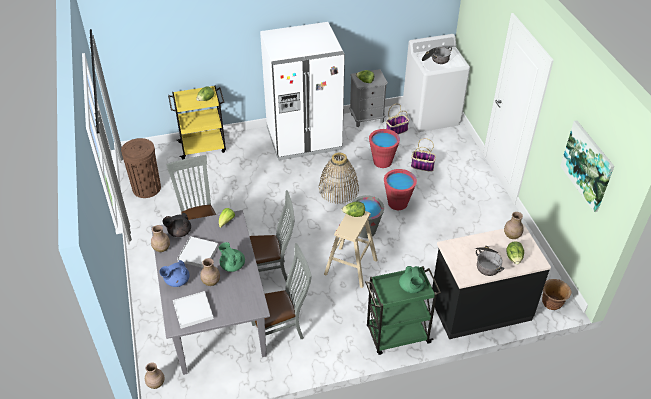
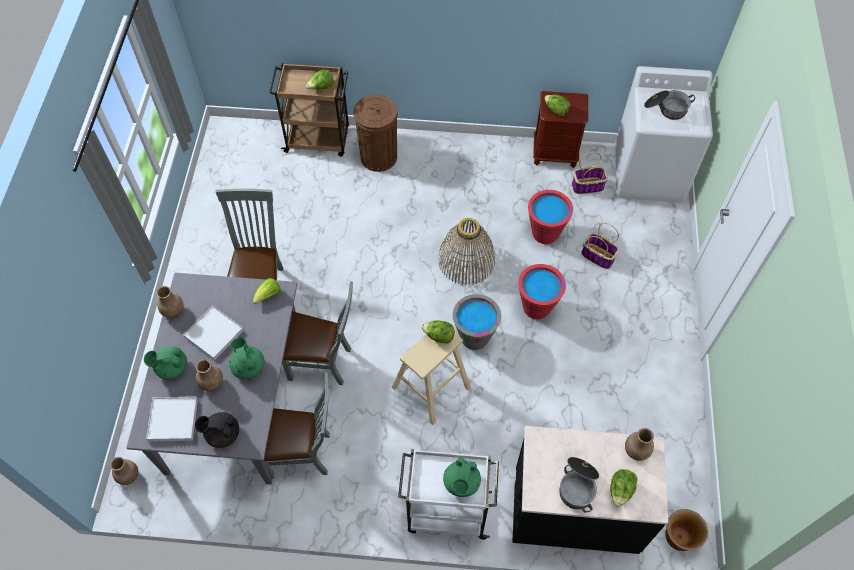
camera: 20 degrees right, 15 degrees up
(146, 188) = (224, 184): brown trash can -> brown trash can (378, 157)
(176, 281) = (171, 368): blue teapot -> green teapot
(179, 232) = (204, 293): black teapot -> black teapot (222, 434)
(203, 147) = (318, 140): yellow cart -> brown cart
(304, 139) = (454, 164): white fridge -> none
(367, 118) = (555, 154): grey nightstand -> brown nightstand
(397, 335) = (446, 512): green cart -> white cart
(587, 165) = (779, 402): picture -> none

